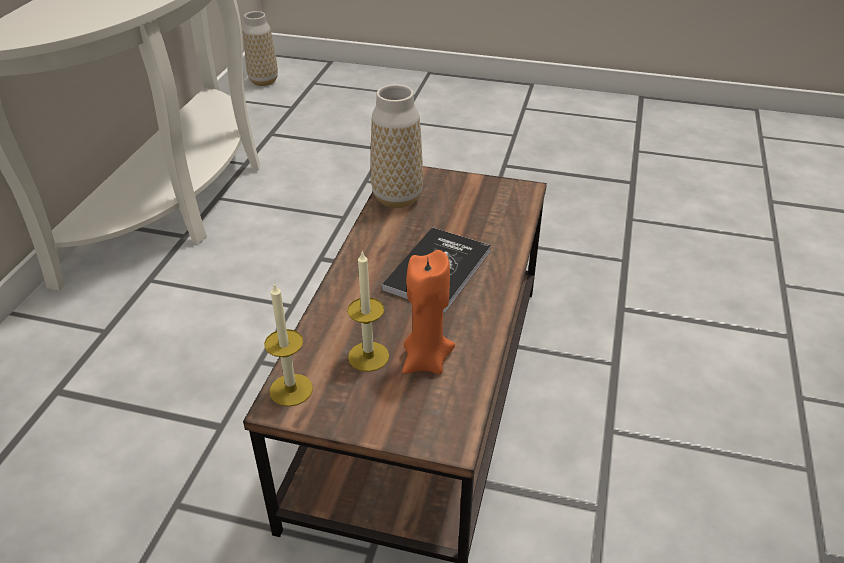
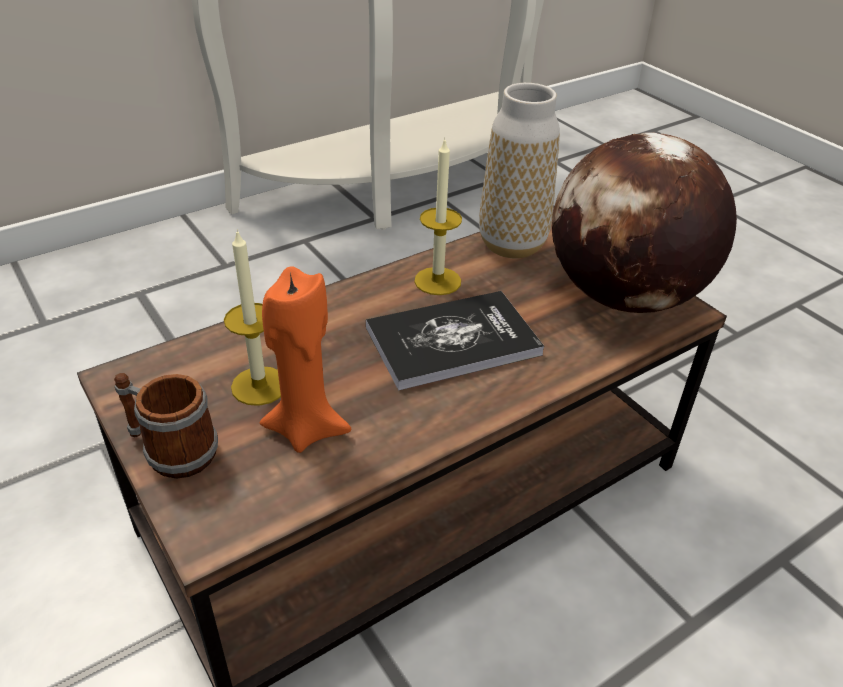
camera: 40 degrees right, 0 degrees up
(263, 81) = (603, 111): vase -> none
(291, 390) = (150, 371): candle -> candle (437, 281)
(371, 419) = (171, 450): none -> mug
(490, 198) = (624, 297): none -> globe

